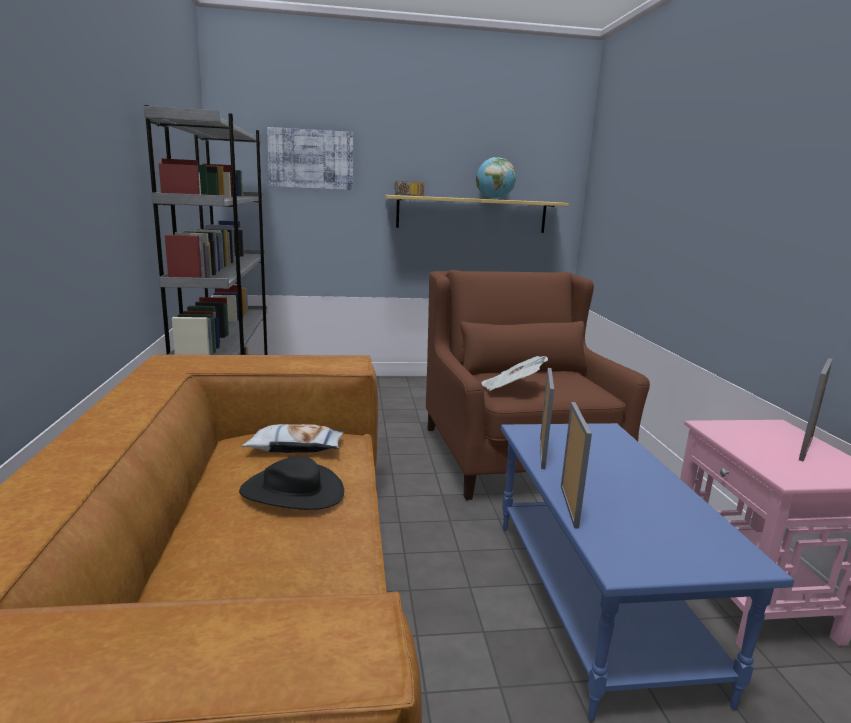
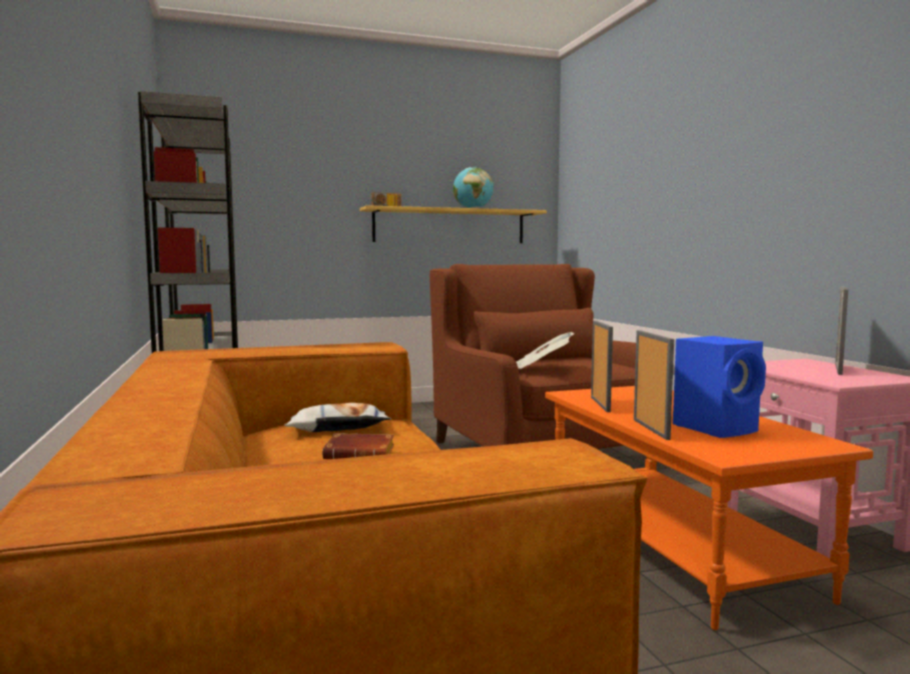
camera: 10 degrees left, 10 degrees down
(292, 492) = (361, 454): black hat -> brown book
(311, 159) = (279, 172): picture -> none
(593, 600) = (672, 548): blue coffee table -> orange coffee table
(640, 513) = (717, 428): none -> blue speaker

